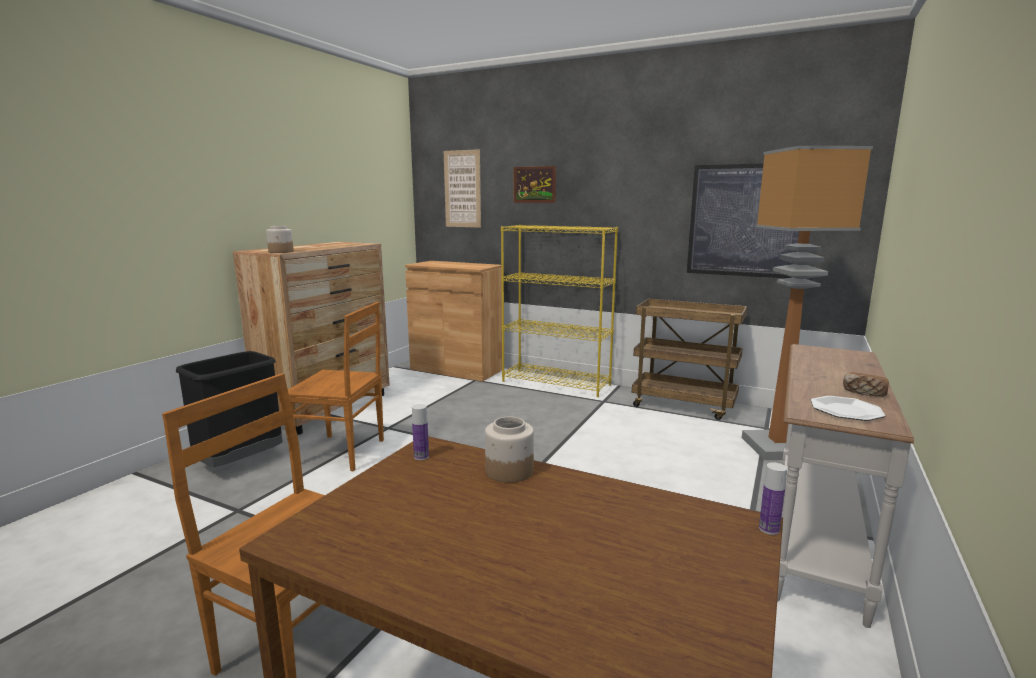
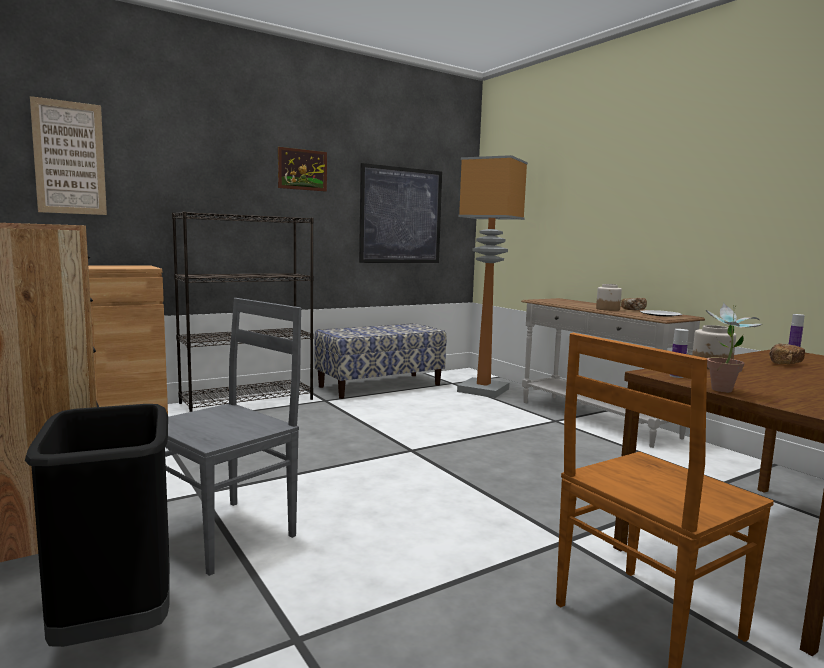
camera: 60 degrees left, 5 degrees down
(281, 252) = (50, 223): jar -> jar (608, 309)
(343, 453) = (227, 533): brown chair -> grey chair
(360, 481) = (724, 391): none -> potted plant
(534, 184) = (191, 164): picture -> picture (302, 169)
(556, 383) = (248, 401): yellow bookcase -> black bookcase
(611, 518) = (784, 363): none -> bread
(684, 405) = (380, 385): brown cart -> bench

